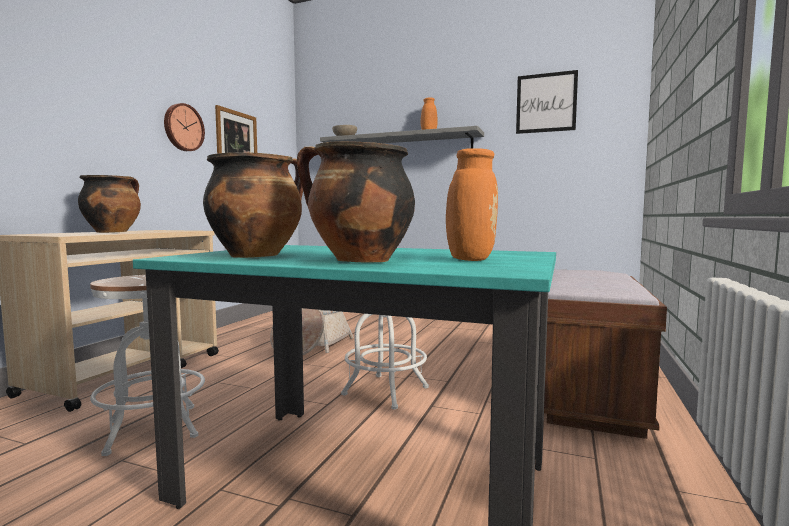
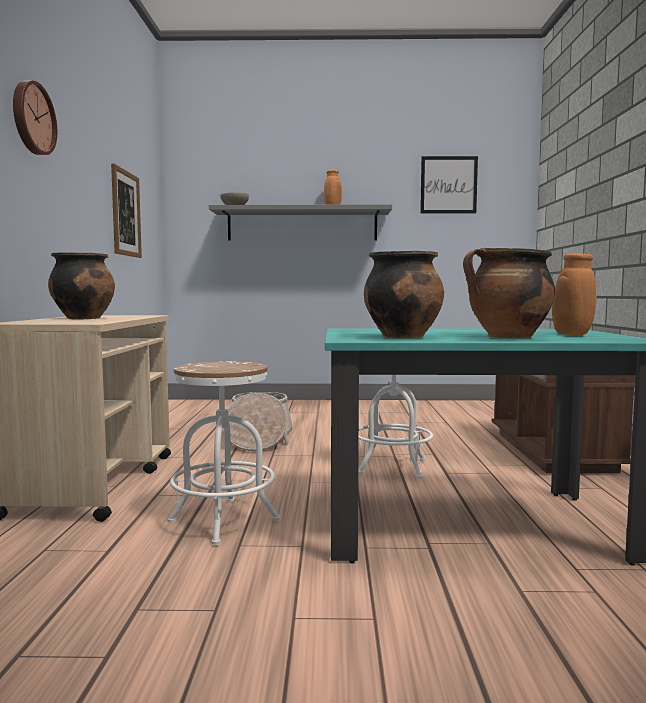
camera: 20 degrees left, 0 degrees up
(183, 127) = (91, 191): wall clock -> wall clock (32, 118)

